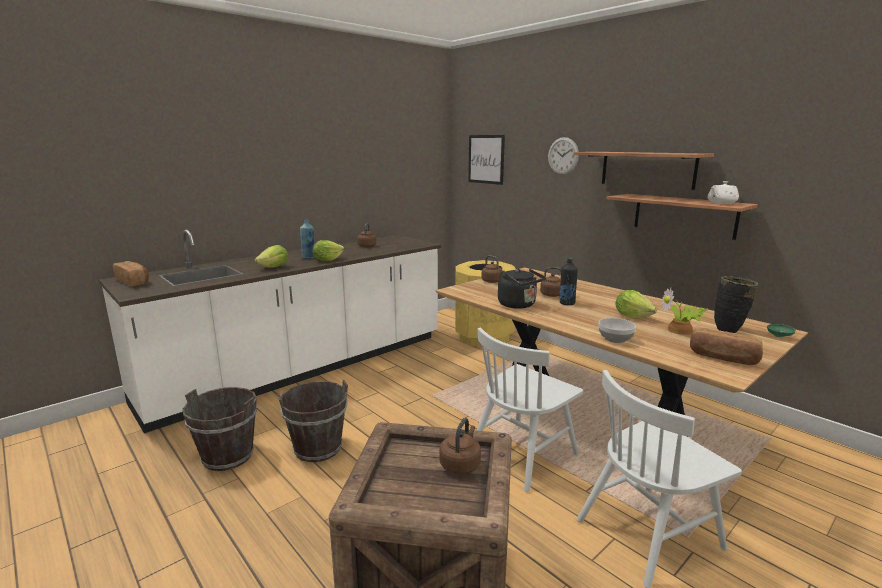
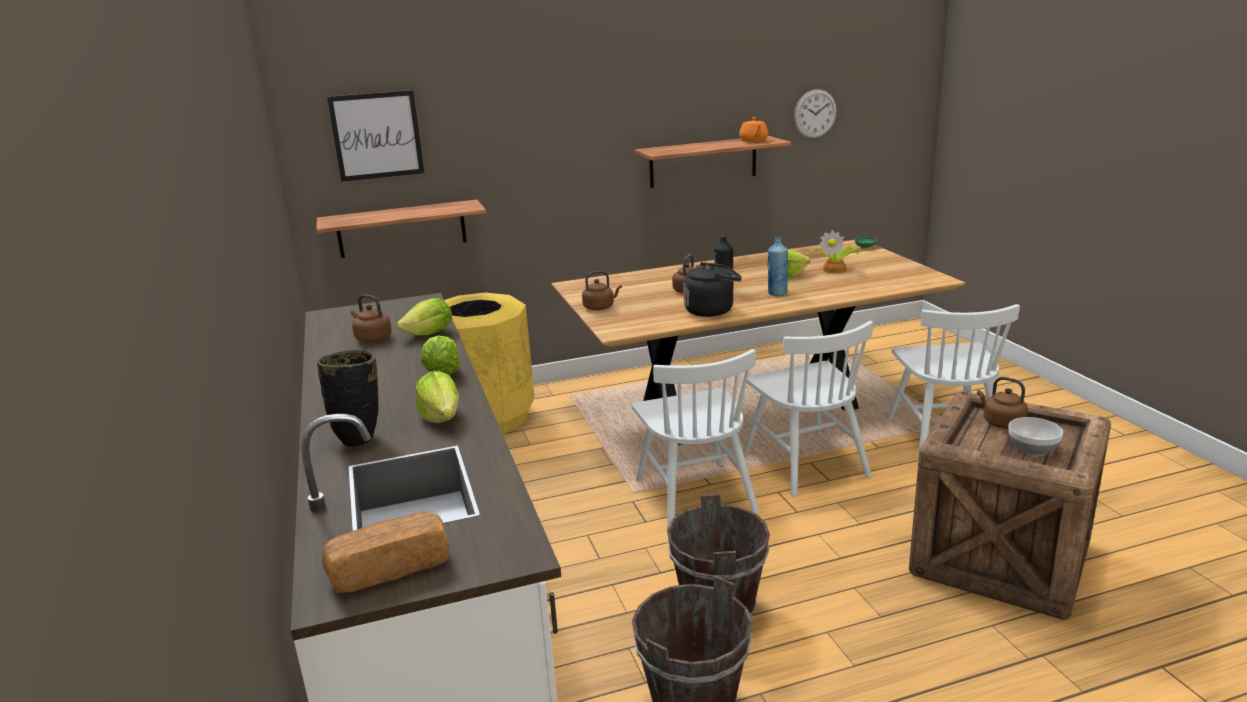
camera: 65 degrees left, 5 degrees up
(309, 258) = (400, 387): blue bottle -> blue bottle (777, 293)
(377, 251) = (429, 334): none -> lettuce
(441, 417) = (695, 496): none -> white chair
(563, 156) = (532, 112): wall clock -> wall clock (815, 113)
(615, 339) = (844, 294): bowl -> bowl (1033, 448)
(647, 169) = (654, 116): shelf -> shelf (402, 229)
(721, 203) = (753, 140): white teapot -> orange teapot
(723, 358) = (904, 272): bread -> none
(729, 330) = (845, 256): black vase -> black vase (361, 439)

